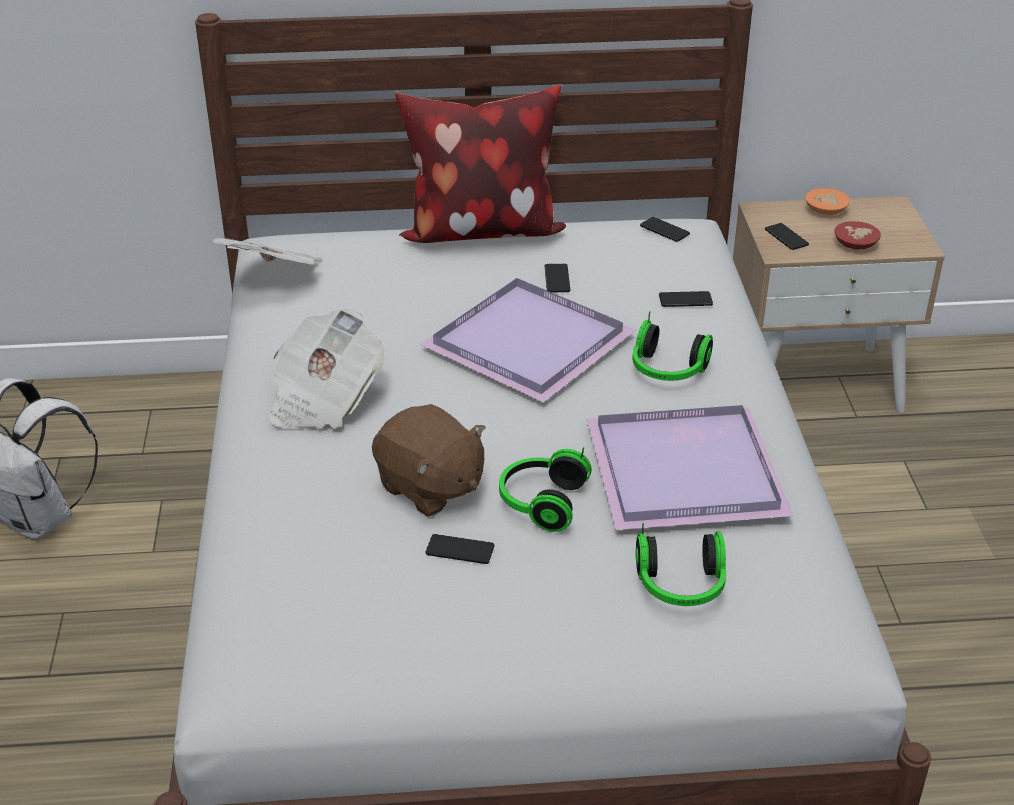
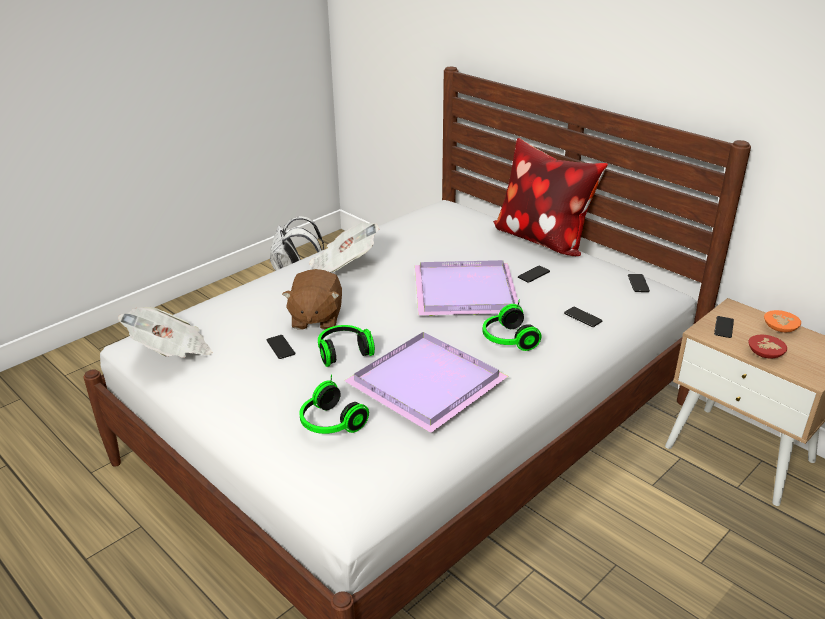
camera: 50 degrees right, 5 degrees down
(275, 276) = (417, 214): newspaper -> newspaper (171, 351)

